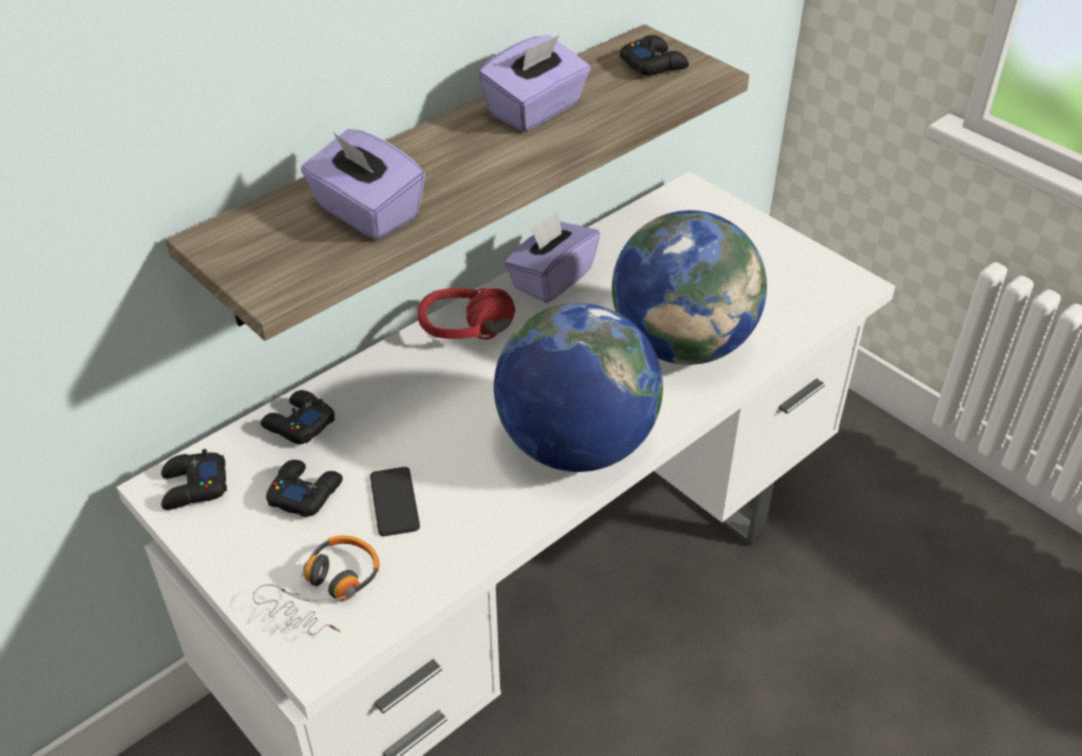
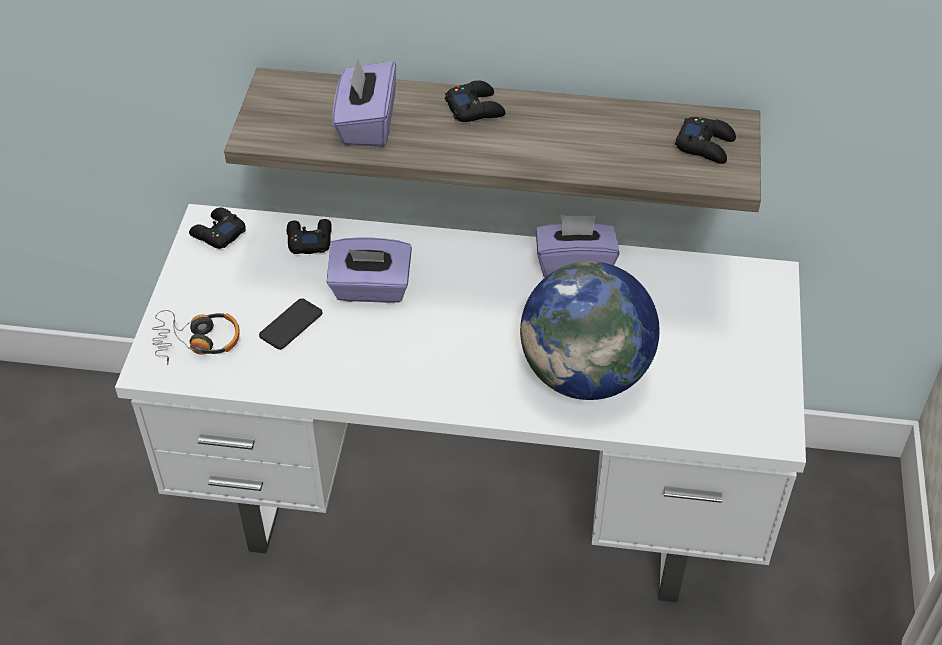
camera: 50 degrees right, 5 degrees up
(305, 493) = (259, 281): black game controller -> black game controller (475, 108)
(467, 338) = (467, 263): red headphones -> none
(535, 110) = (569, 125): purple tissue box -> purple tissue box (371, 289)
(575, 445) = (425, 378): globe -> none

